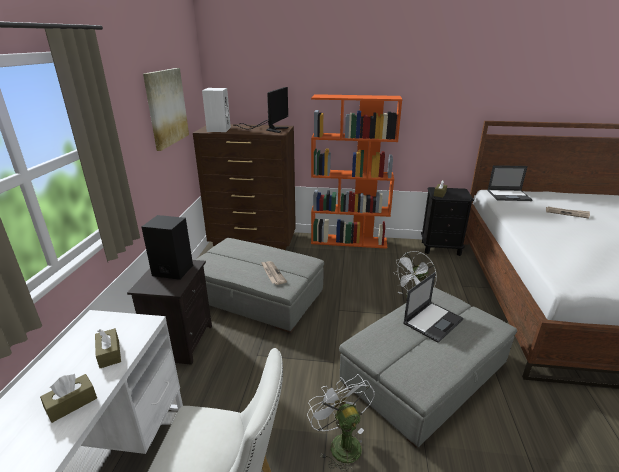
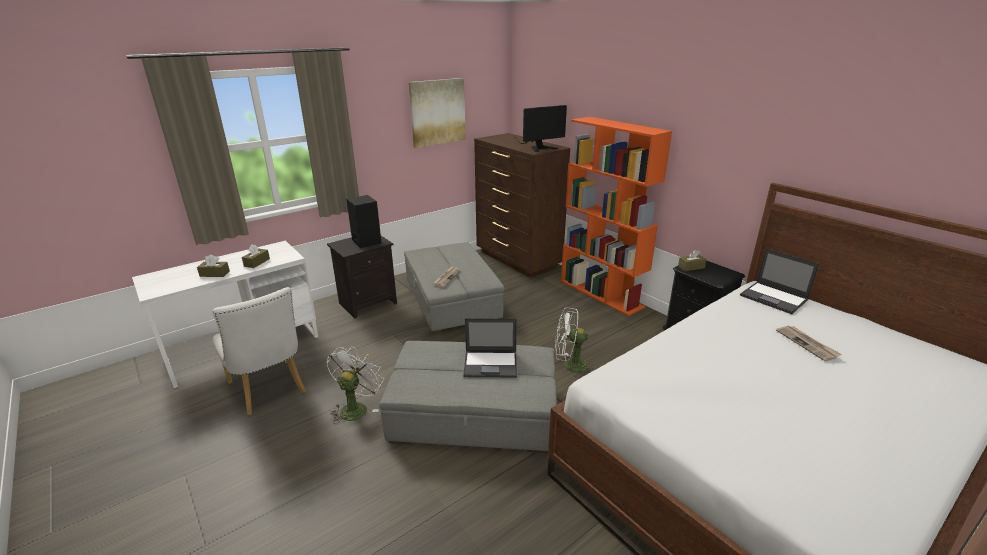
camera: 45 degrees right, 0 degrees up
(218, 129) = (499, 139): white speaker -> none

